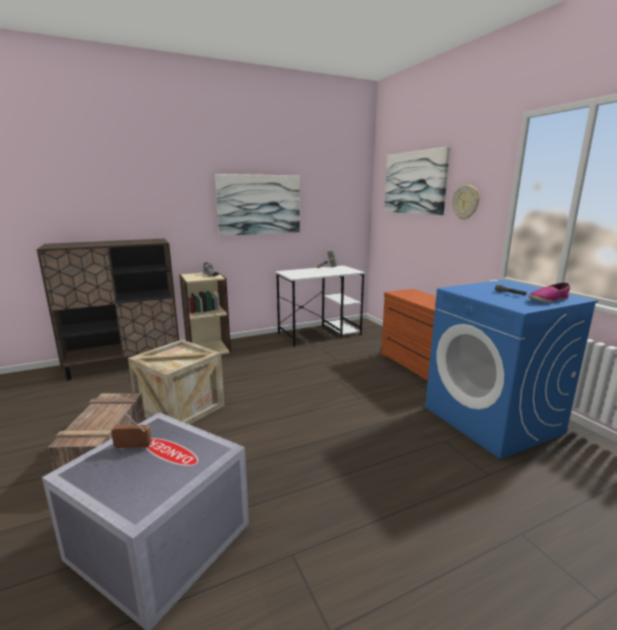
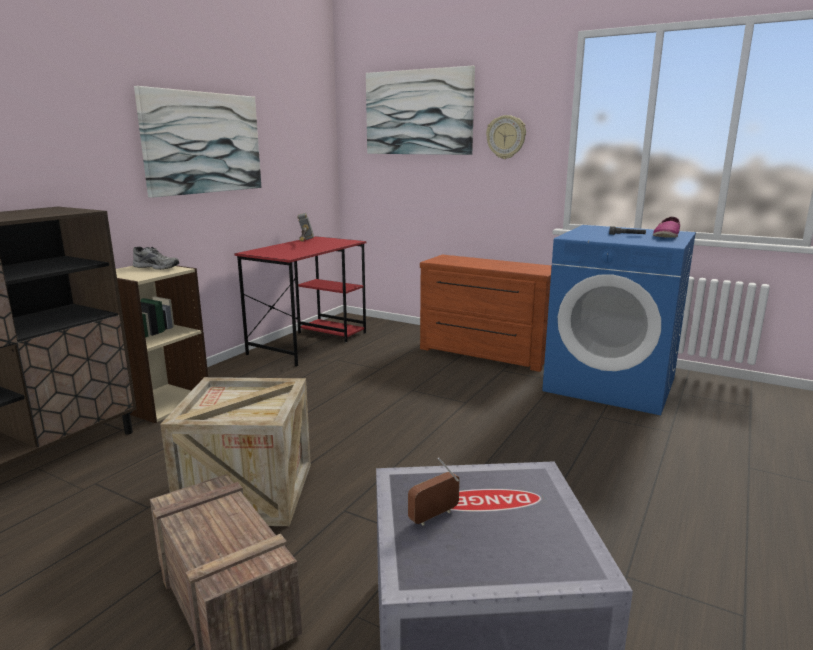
camera: 35 degrees left, 0 degrees up
(320, 334) = (309, 342): white desk -> red desk

